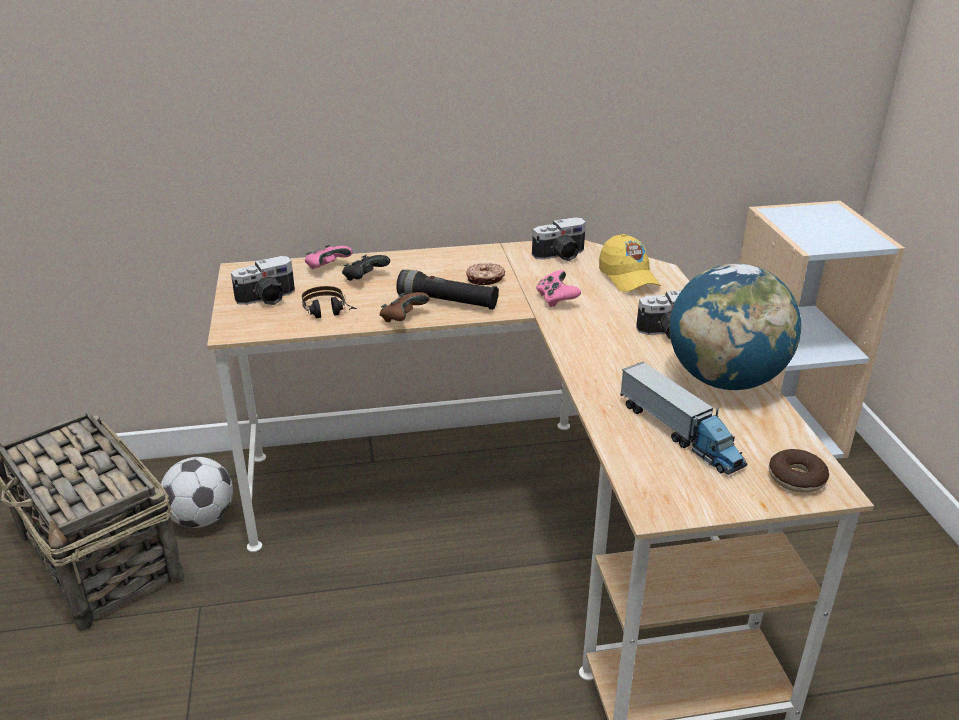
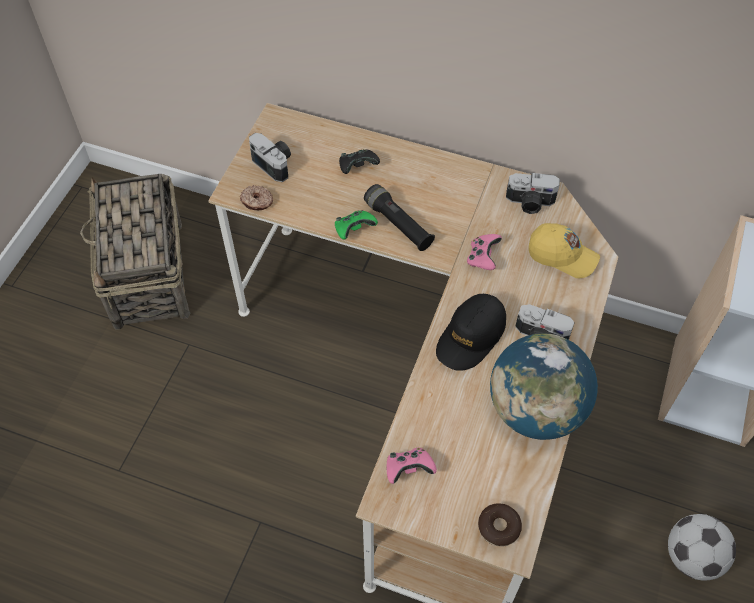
camera: 30 degrees right, 25 degrees up
(202, 518) = (223, 270): football -> football (692, 557)
(267, 299) = (275, 163): camera -> camera turned 135 degrees counterclockwise
(327, 267) = (338, 141): pink game controller -> pink game controller (409, 469)
(329, 314) = (306, 201): headphones -> none
(403, 318) = (354, 230): brown game controller -> green game controller
(485, 279) = (446, 209): donut -> donut (257, 202)
(604, 352) = (471, 337): none -> black cap
(628, 277) = (562, 256): yellow cap -> yellow cap turned 75 degrees counterclockwise
(679, 433) = (455, 445): toy truck -> none

